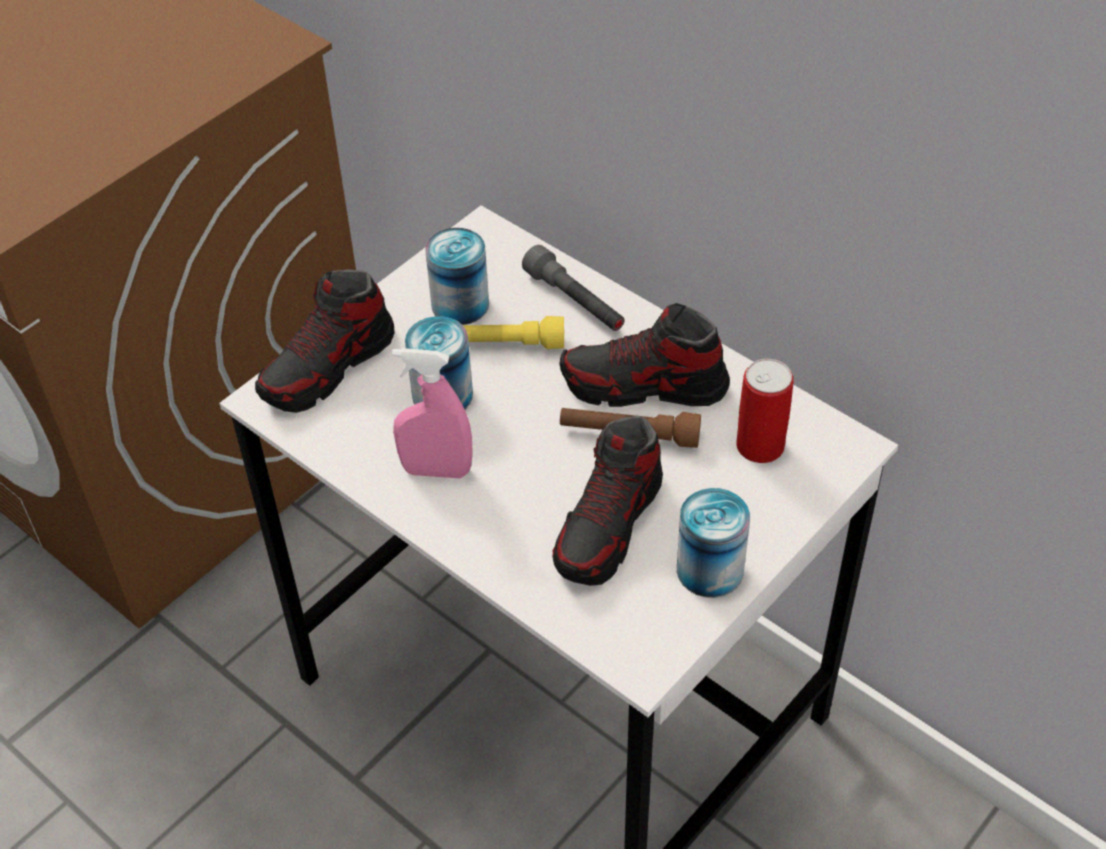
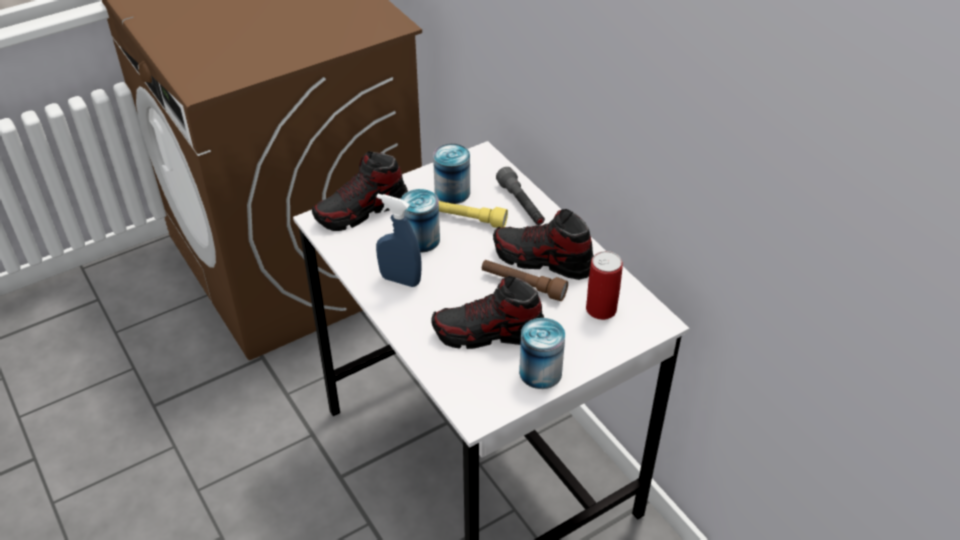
camera: 15 degrees right, 5 degrees down
(436, 470) = (400, 280): pink spray bottle -> blue spray bottle
(609, 526) = (489, 333): shoe -> shoe turned 45 degrees clockwise

